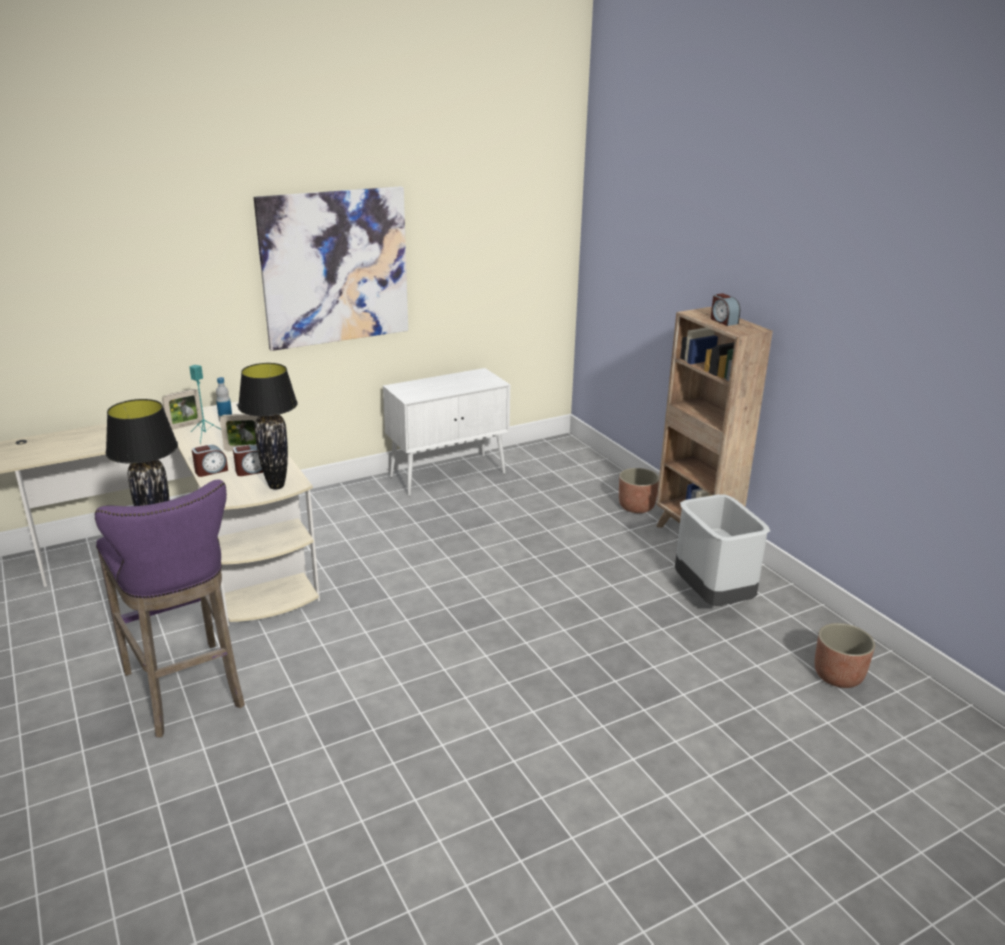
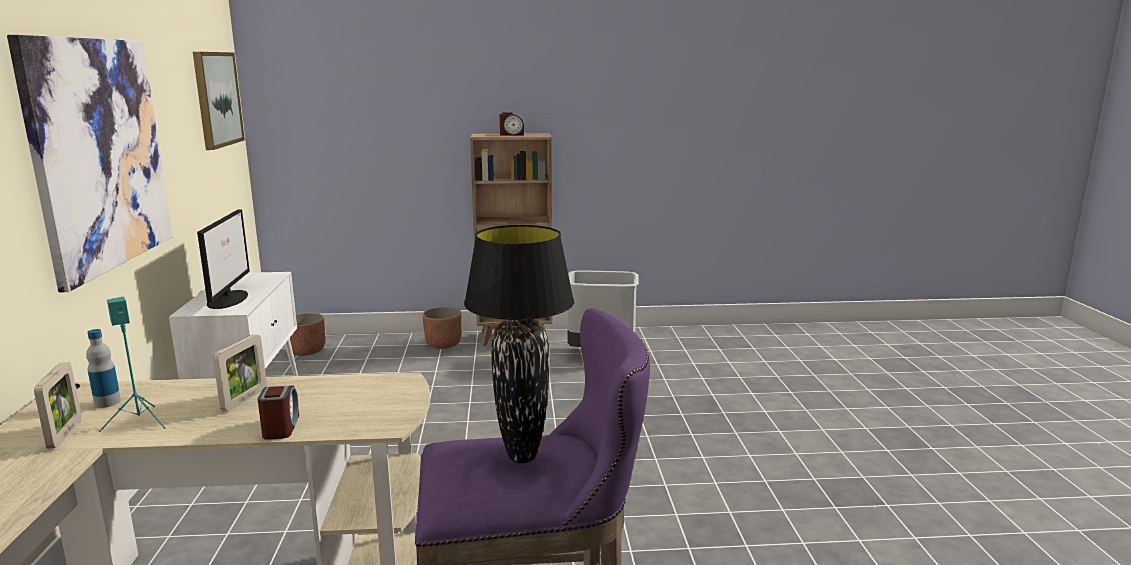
camera: 65 degrees left, 10 degrees down
(251, 471) = (325, 401): alarm clock -> none
(277, 486) = (396, 390): black table lamp -> none
(429, 388) = (228, 299): none -> monitor
(527, 223) = (216, 99): none -> picture
(838, 676) = (719, 345): planter -> planter (307, 351)

